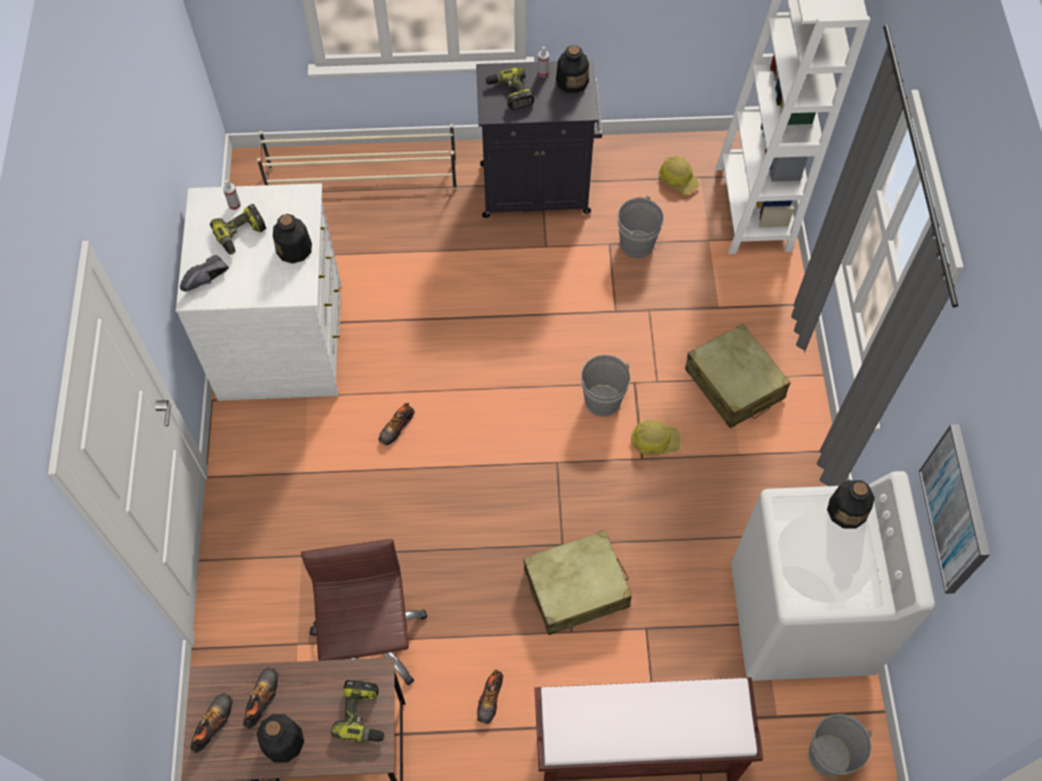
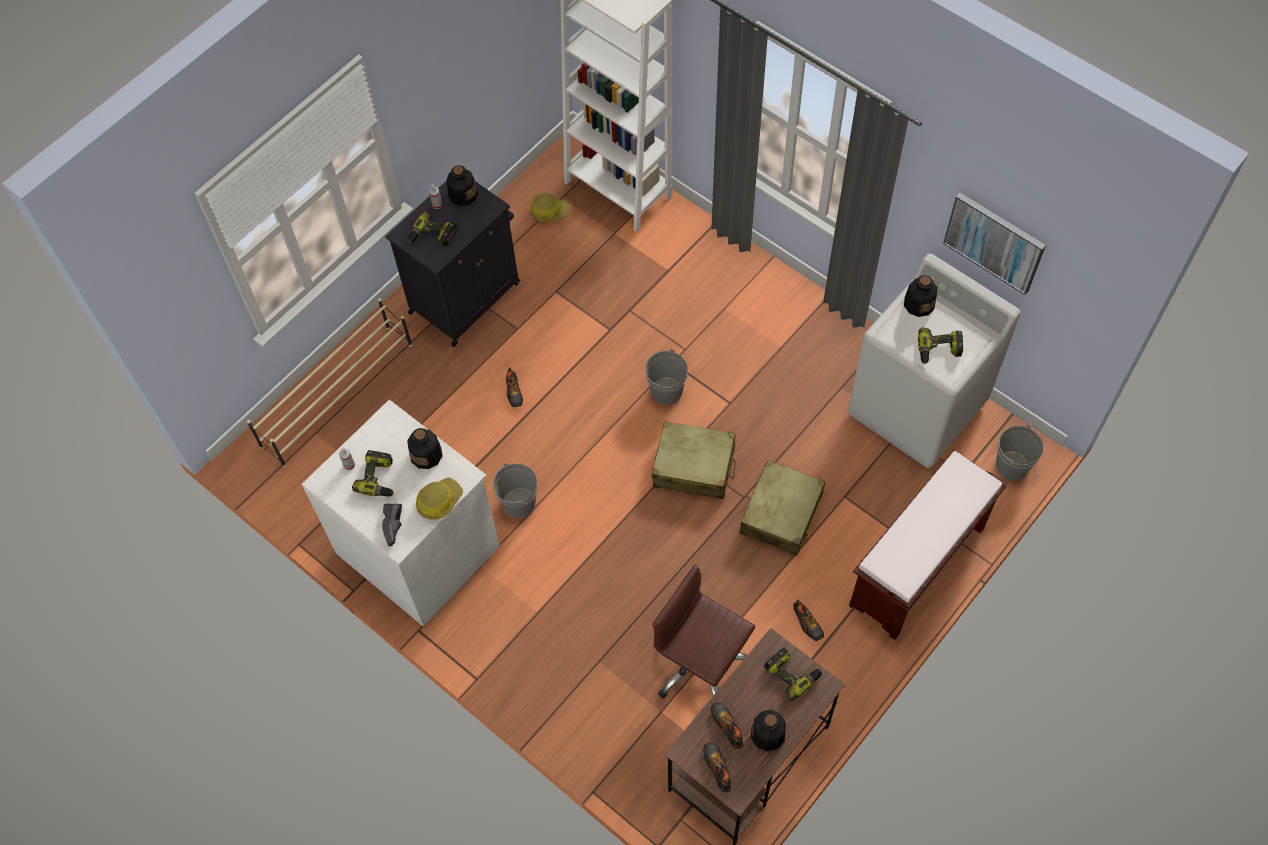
camera: 45 degrees left, 0 degrees up
(396, 427) = (561, 528): shoe -> shoe (514, 391)
(636, 244) = (572, 275): grey bucket -> grey bucket (519, 502)
(654, 440) = (724, 385): hard hat -> hard hat (438, 501)
(734, 384) = (730, 308): beige suitcase -> beige suitcase (694, 467)
(815, 569) = (938, 350): none -> power drill

